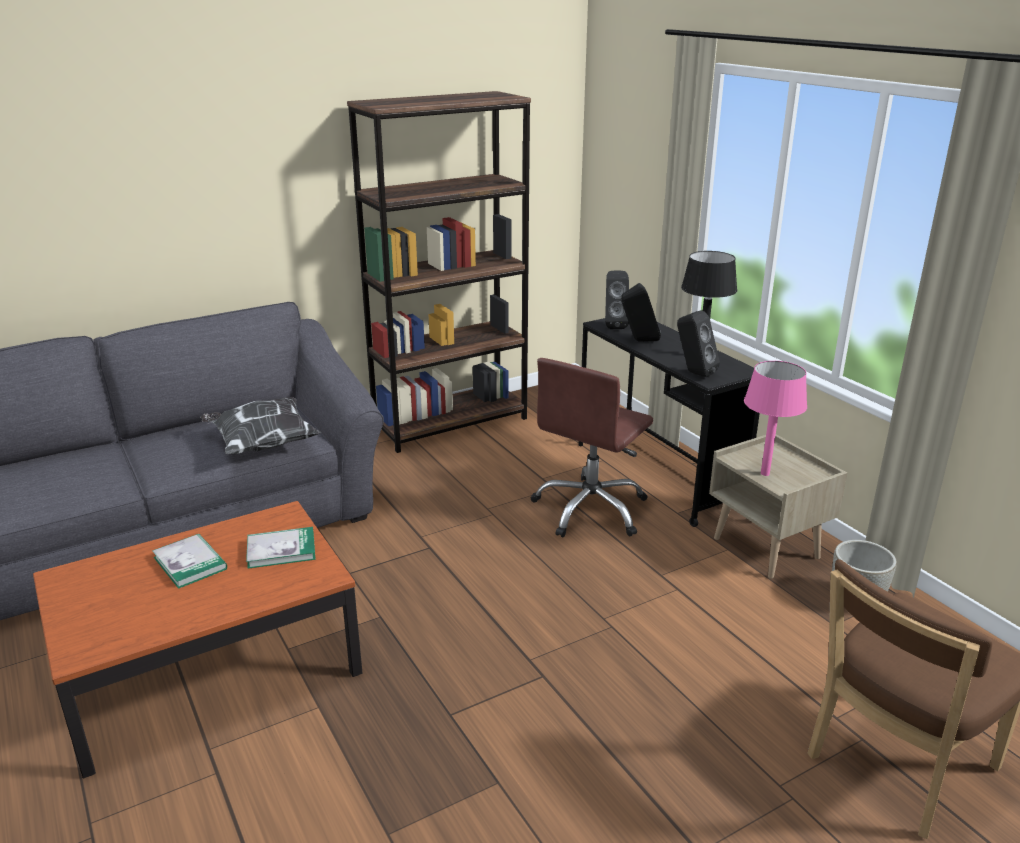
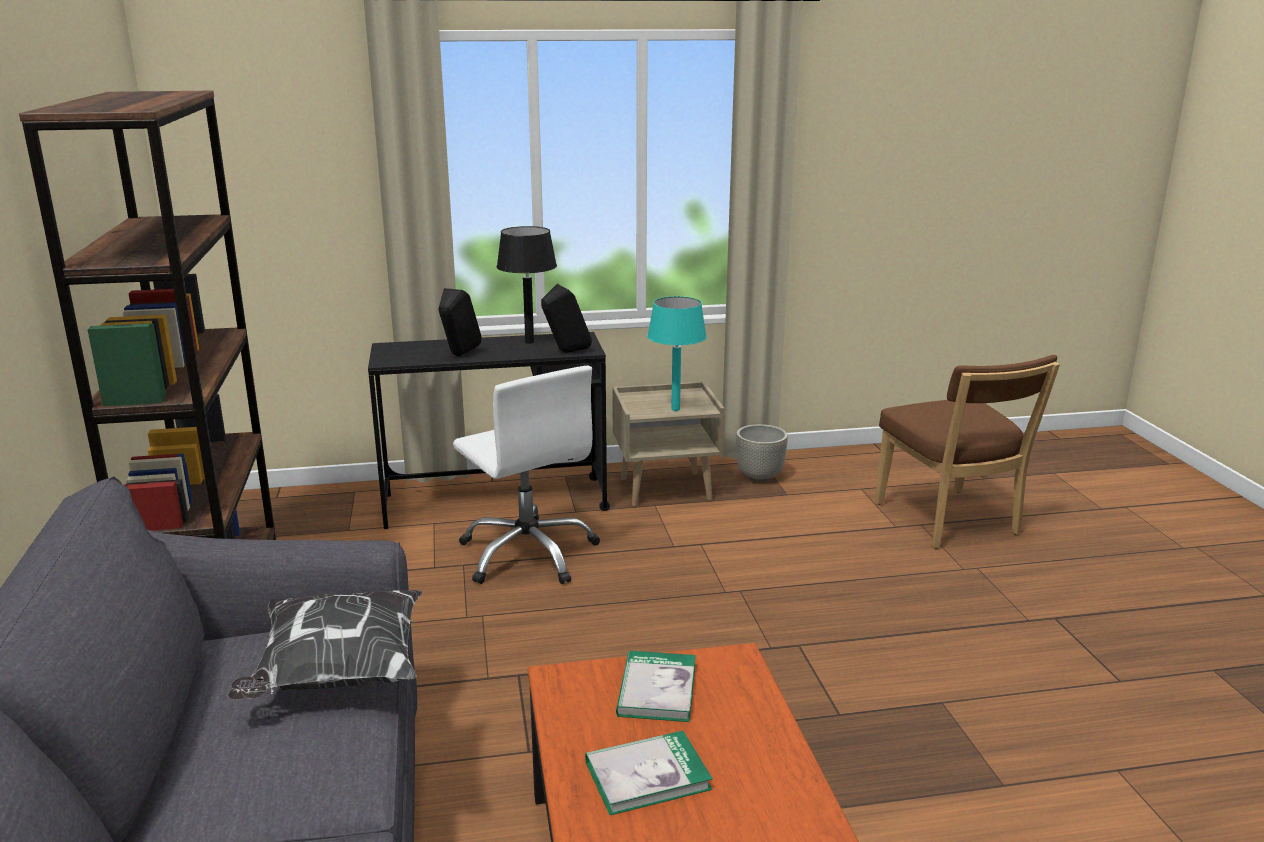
camera: 70 degrees left, 5 degrees down
(591, 509) = (528, 553): brown office chair -> white office chair
(614, 325) = (400, 357): black speaker -> none
(764, 473) = (675, 409): pink table lamp -> turquoise table lamp

